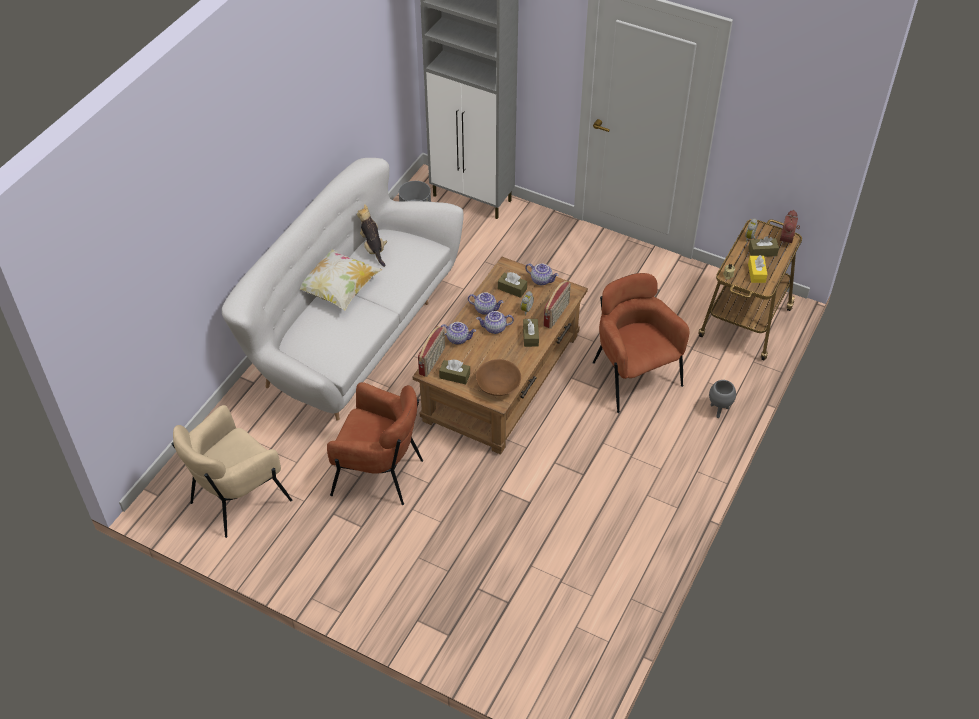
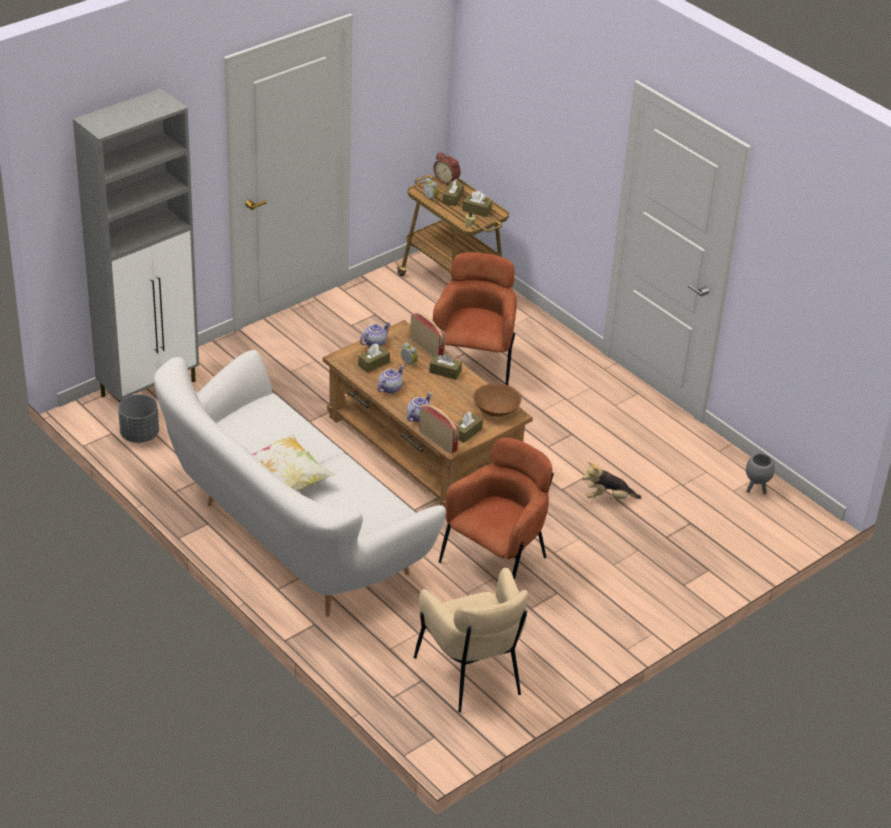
camera: 70 degrees left, 10 degrees down
(373, 248) = (239, 441): plush toy -> plush toy (608, 498)
(494, 328) = (420, 390): teapot -> none
(632, 376) = (473, 366): brown armchair -> brown armchair turned 105 degrees clockwise
(718, 410) = (544, 333): grey planter -> grey planter (756, 490)
(756, 273) = (476, 210): yellow tissue box -> brown tissue box

